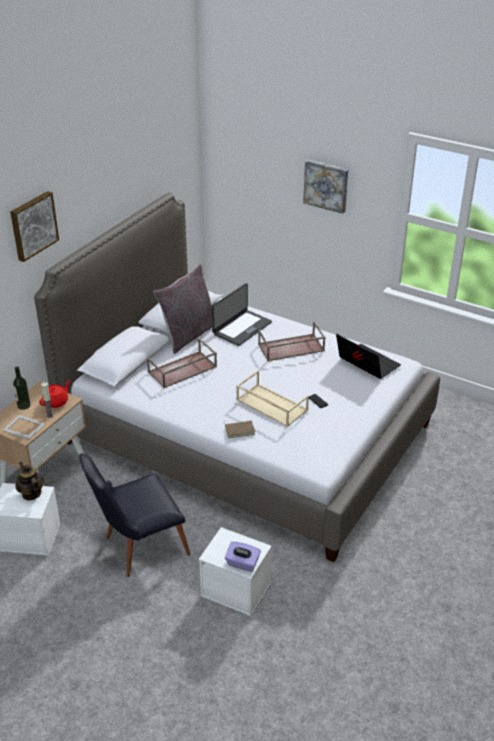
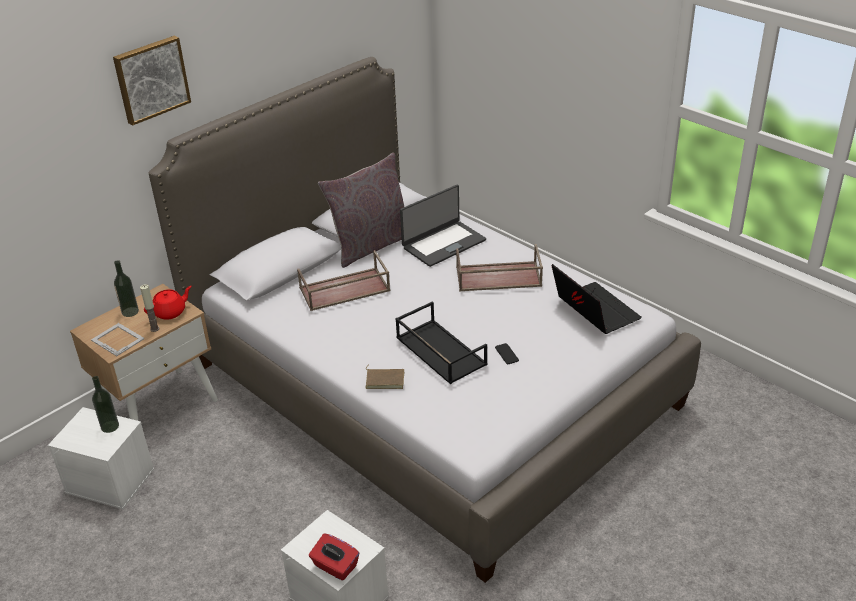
camera: 15 degrees right, 0 degrees up
(31, 494) = (110, 426): teapot -> bottle
(138, 547) = (236, 517): black chair -> none
(242, 563) = (335, 567): purple tissue box -> red tissue box
(270, 405) = (439, 351): beige tray -> black tray
(326, 185) = (577, 60): picture -> none

